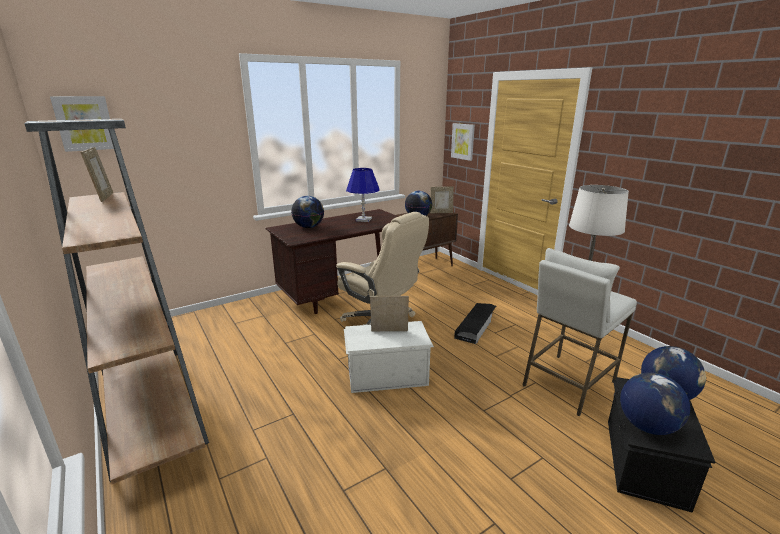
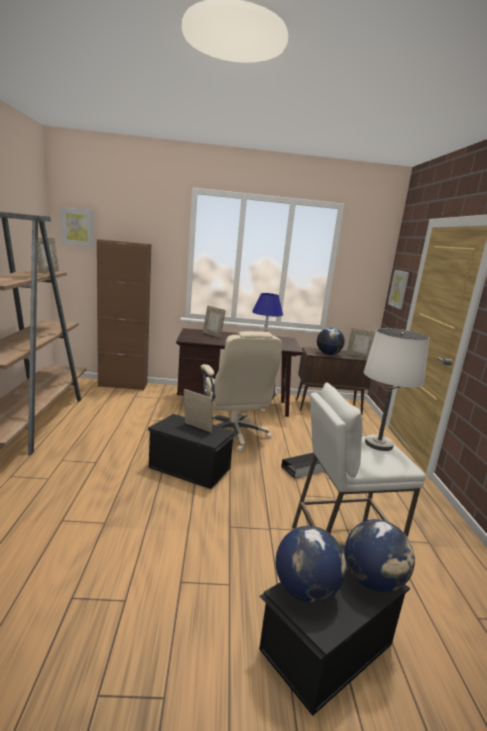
camera: 30 degrees right, 5 degrees down
(203, 315) = (123, 385): none -> brown cabinet
(309, 227) = (212, 335): globe -> picture frame
(386, 374) = (190, 467): white storage box -> black storage box

